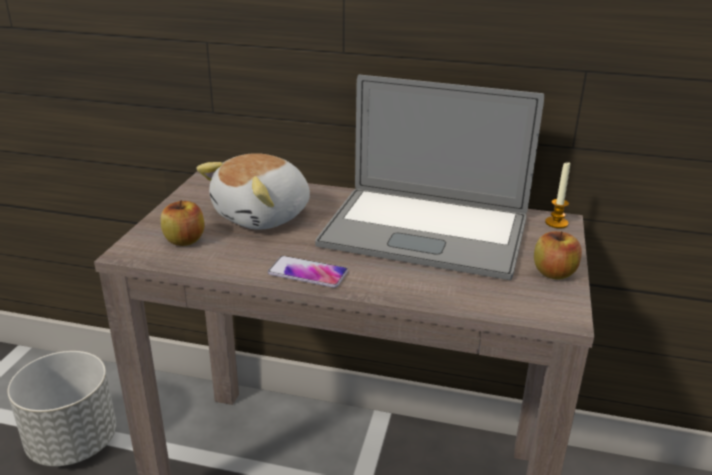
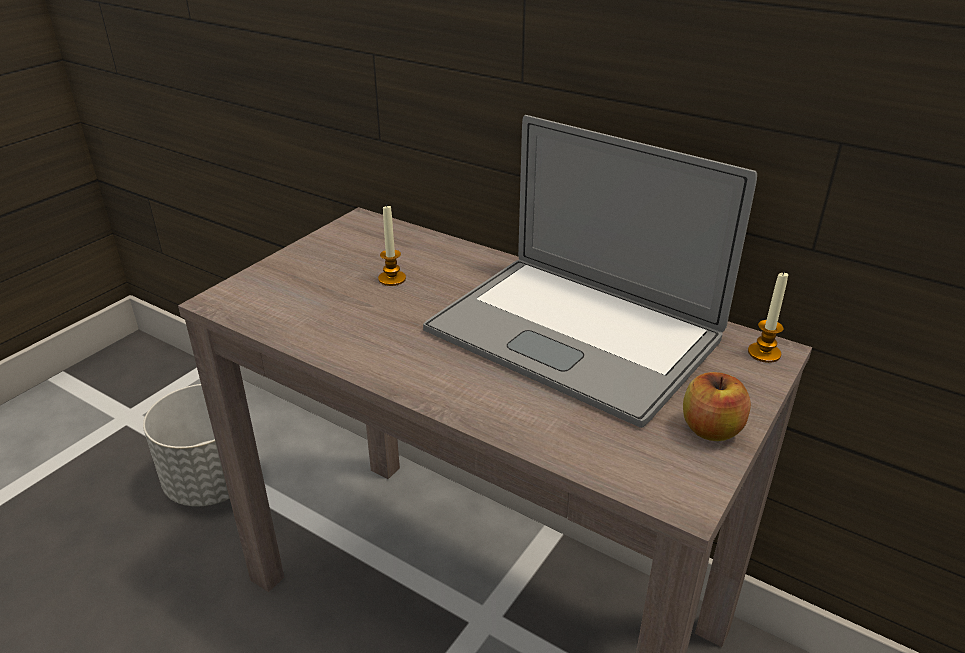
camera: 20 degrees right, 5 degrees up
(184, 240) = (285, 296): apple -> none
(264, 216) = (392, 279): plush toy -> candle
(308, 273) = (392, 365): phone -> none

